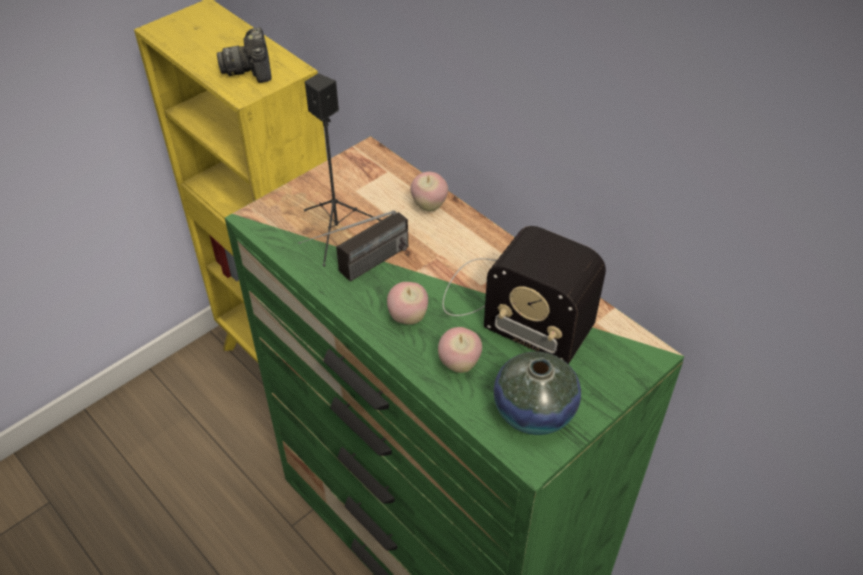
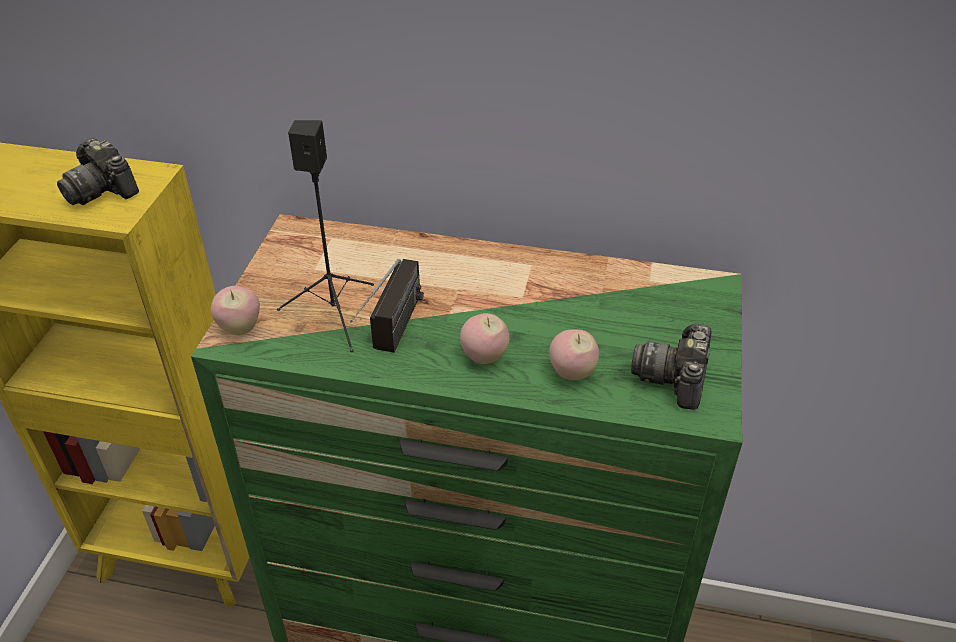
camera: 35 degrees left, 5 degrees down
(429, 206) = (404, 251): apple -> apple (240, 328)
(512, 306) = (567, 301): radio -> none
(534, 411) = (675, 378): vase -> camera

